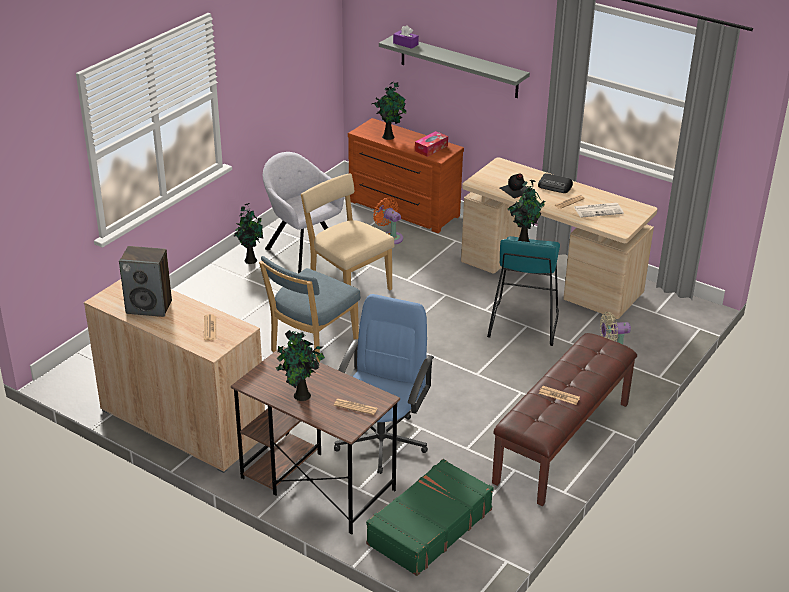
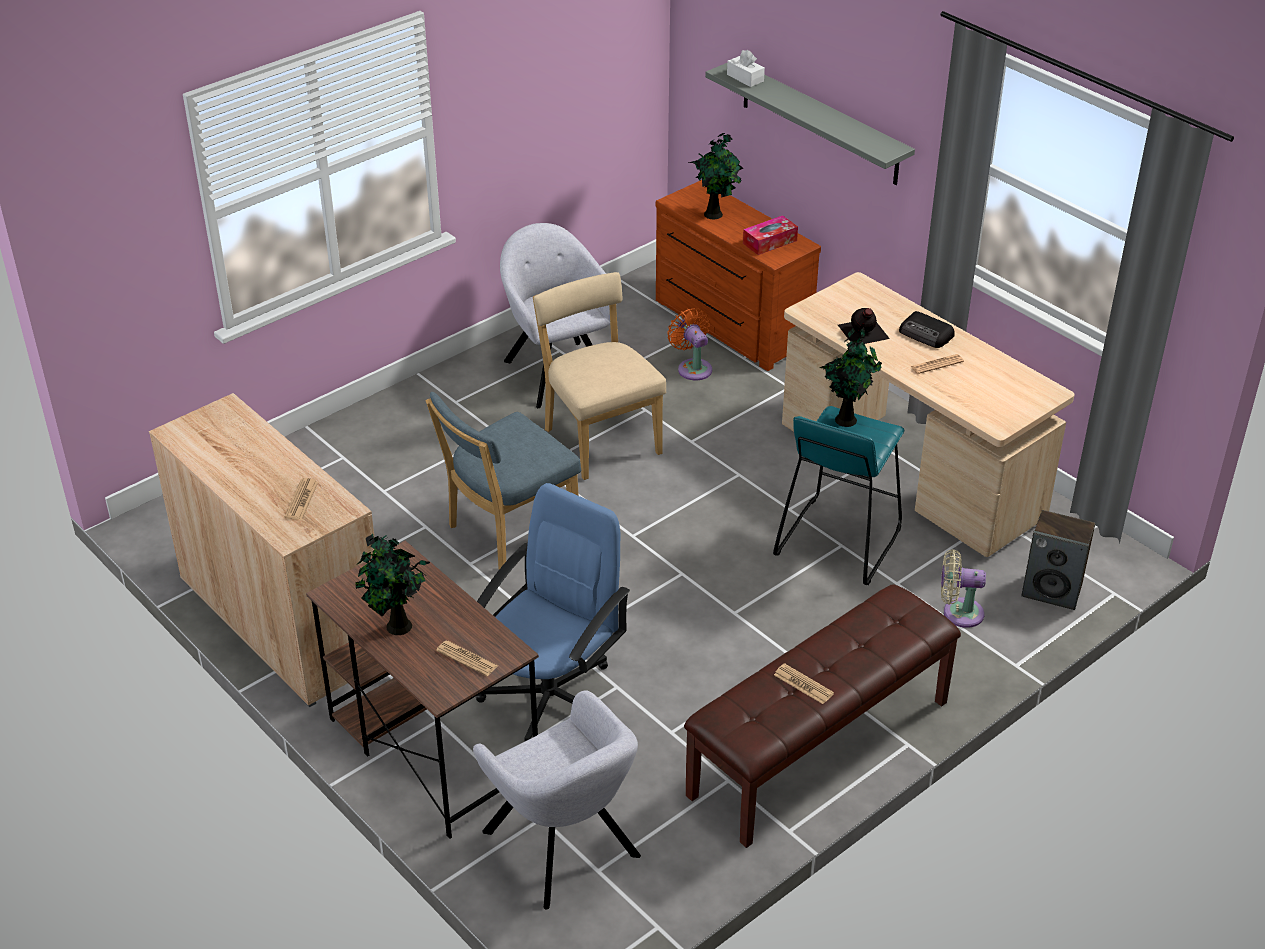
camera: 15 degrees right, 5 degrees up
(149, 307) = (233, 453): speaker -> speaker (1052, 591)
(250, 259) = (476, 375): potted plant -> none
(405, 44) = (745, 78): purple tissue box -> white tissue box
(428, 527) = (565, 848): green suitcase -> grey armchair
(599, 210) = (978, 385): newspaper -> none

